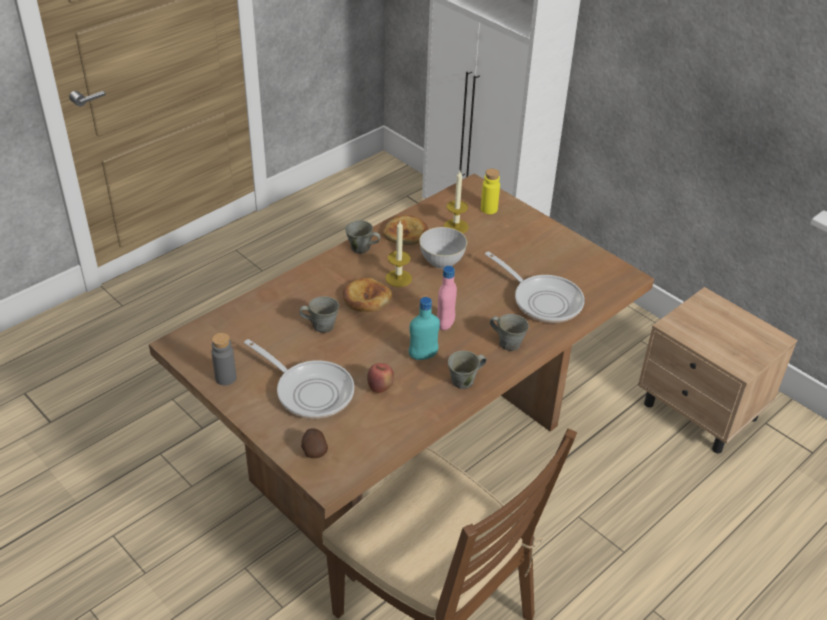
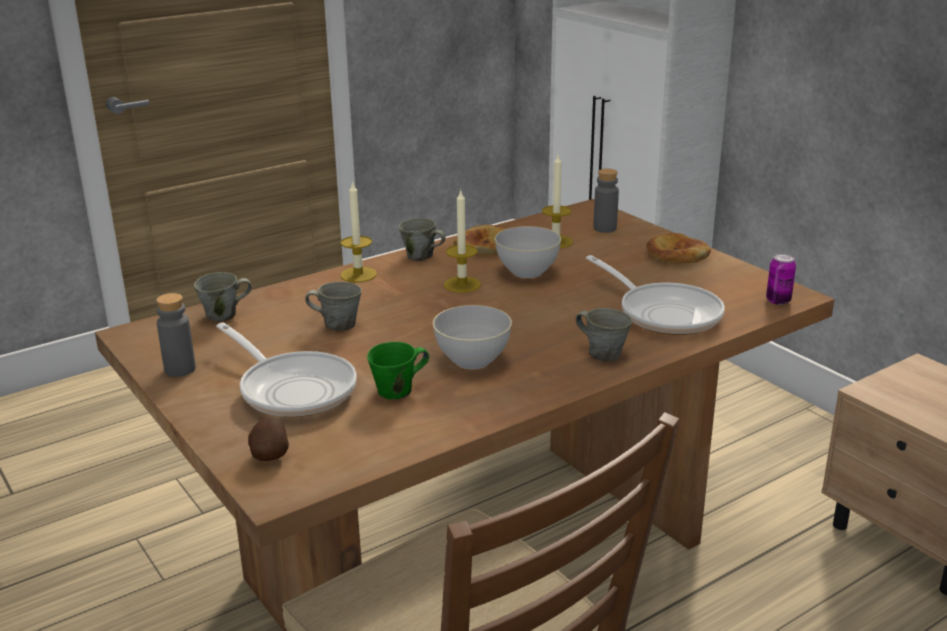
camera: 10 degrees right, 15 degrees down
(321, 271) = (358, 275): none -> candle
(366, 298) = (410, 301): bread -> bread (676, 254)
(380, 388) = (397, 391): apple -> green mug
(423, 356) = (472, 360): turquoise bottle -> grey bowl
(445, 324) = (515, 330): pink bottle -> none
(464, 381) = (526, 390): grey mug -> grey mug (224, 315)
(489, 209) = (605, 228): yellow bottle -> grey bottle
(617, 283) = (778, 300): none -> can

